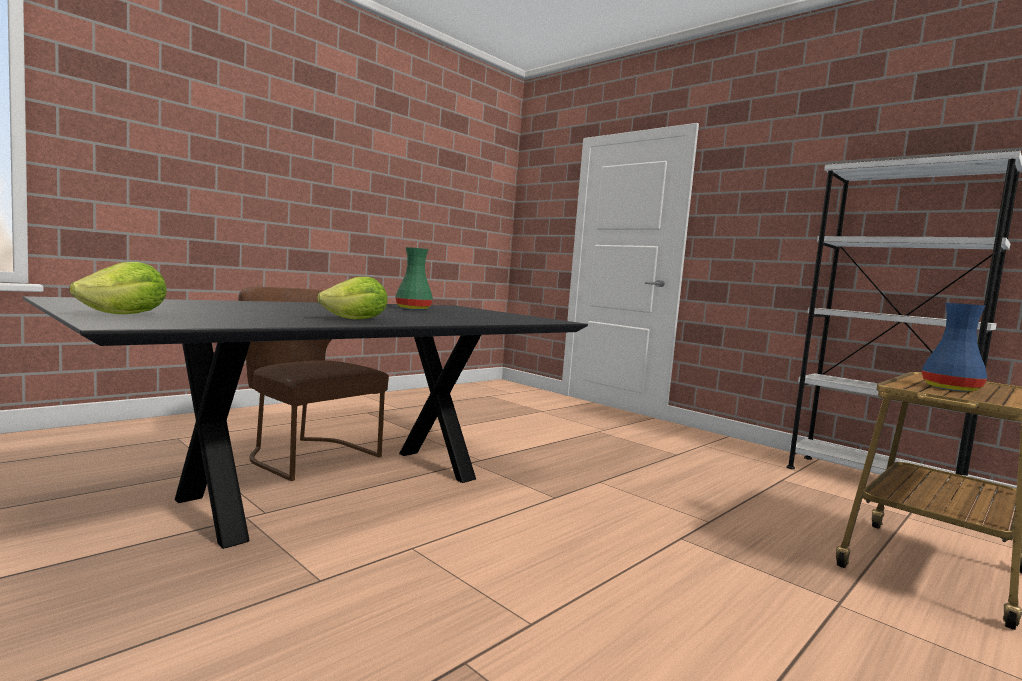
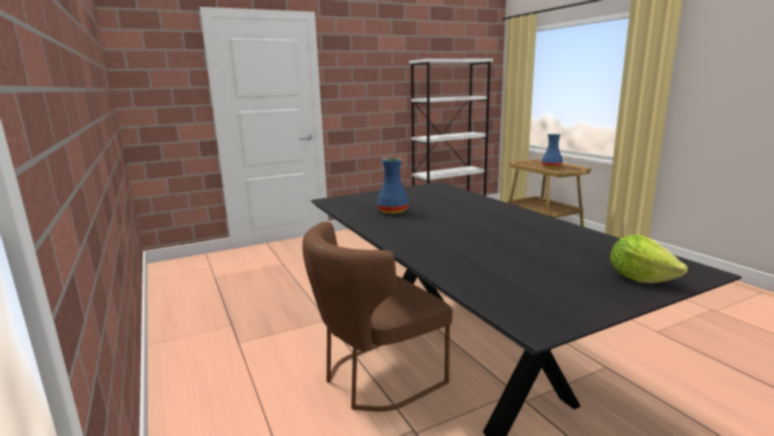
camera: 70 degrees left, 10 degrees up
(356, 320) = (536, 225): lettuce -> none
(413, 309) = (393, 211): green vase -> blue vase

